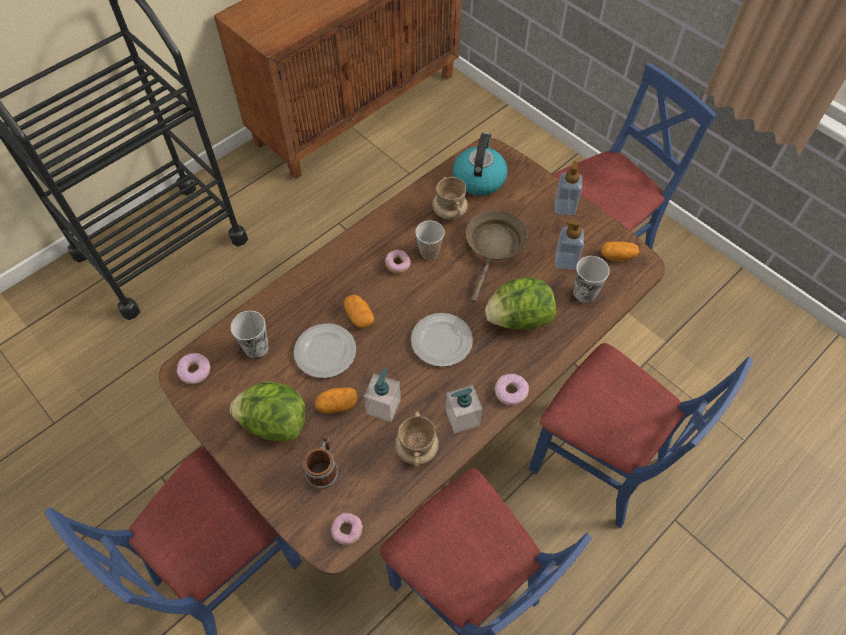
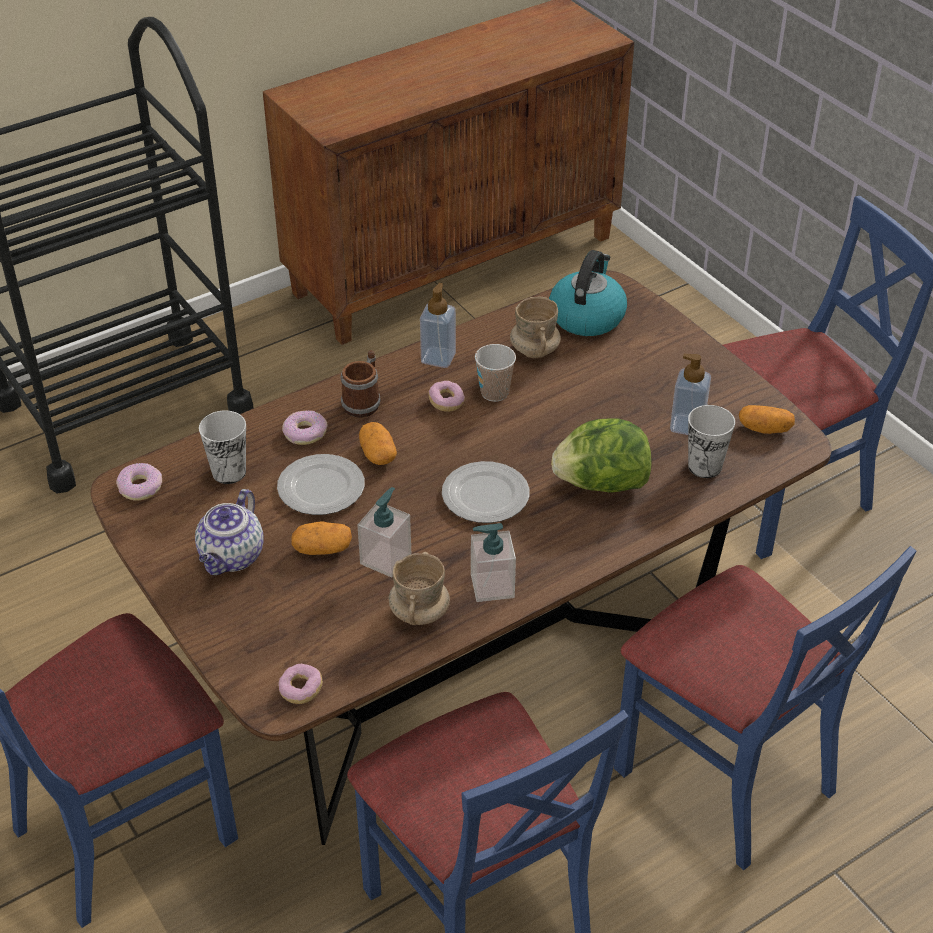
camera: 10 degrees right, 15 degrees down
(274, 422) = (232, 557): lettuce -> teapot
(324, 469) = (287, 617): mug -> mug (364, 401)
(494, 247) = (588, 398): brown frying pan -> none
(510, 392) = (568, 565): donut -> donut (305, 433)
(564, 207) = (702, 363): soap dispenser -> soap dispenser (438, 358)

